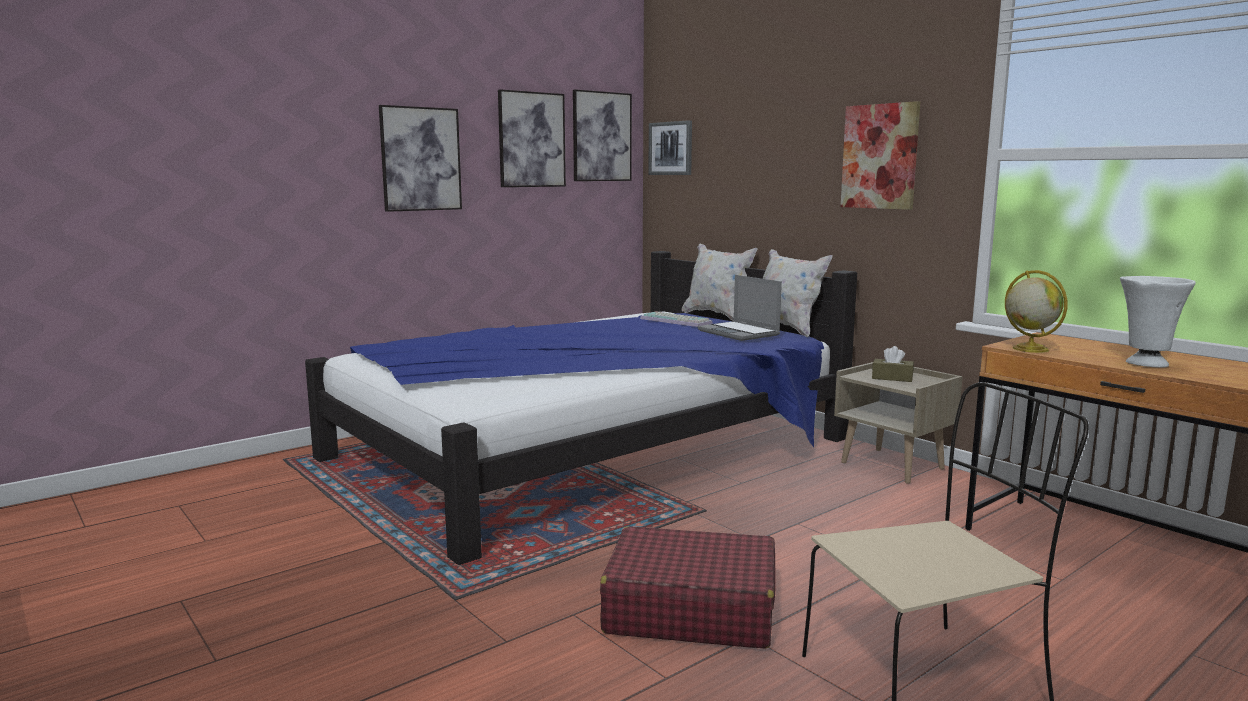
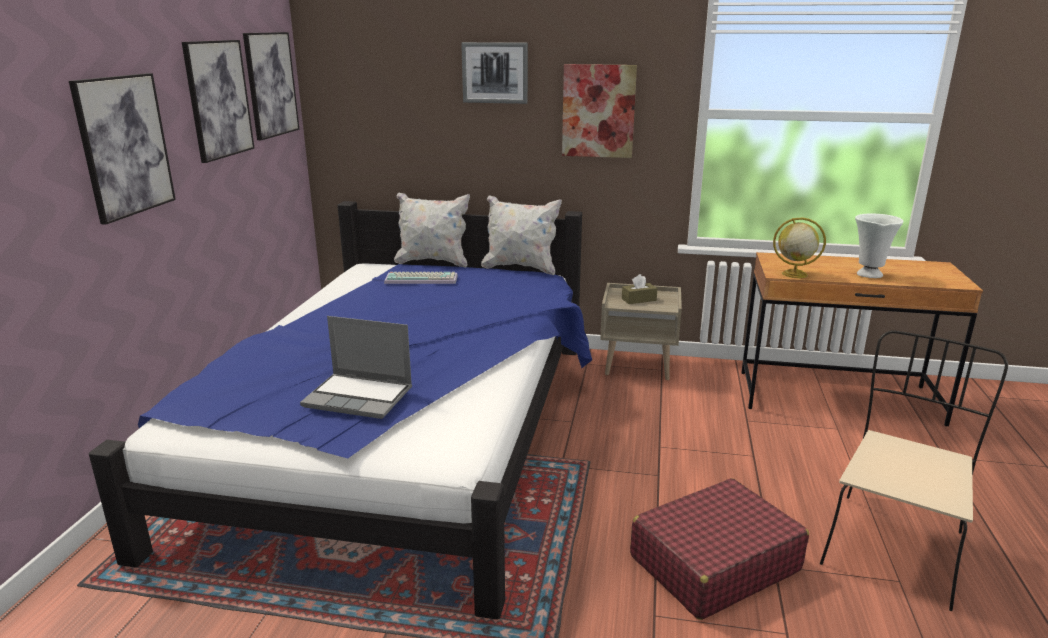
camera: 40 degrees left, 10 degrees up
(671, 148) = (343, 93): picture -> picture (495, 73)
(740, 333) = (506, 284): laptop -> laptop (360, 397)

